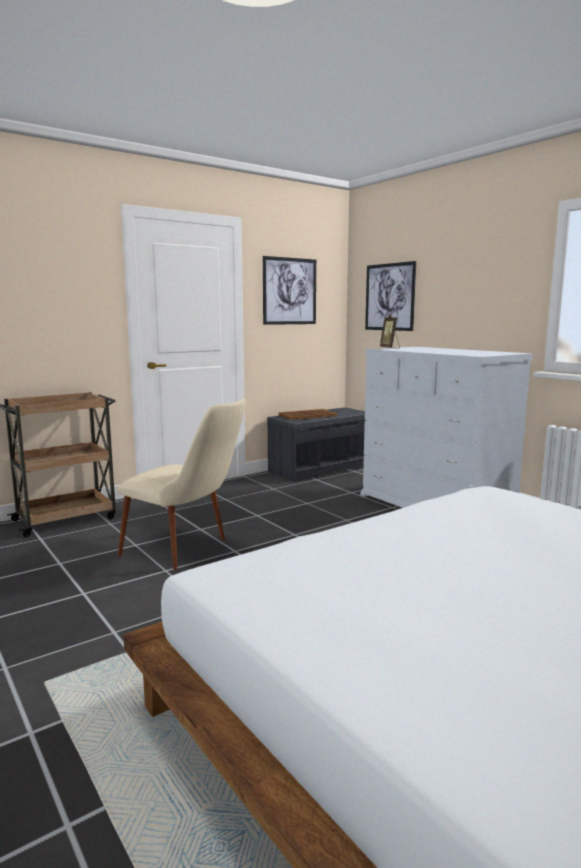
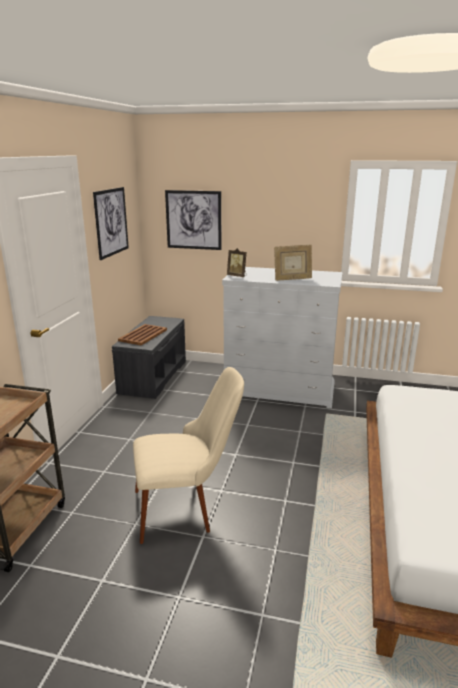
camera: 40 degrees left, 10 degrees up
(443, 352) = (292, 279): none -> picture frame

